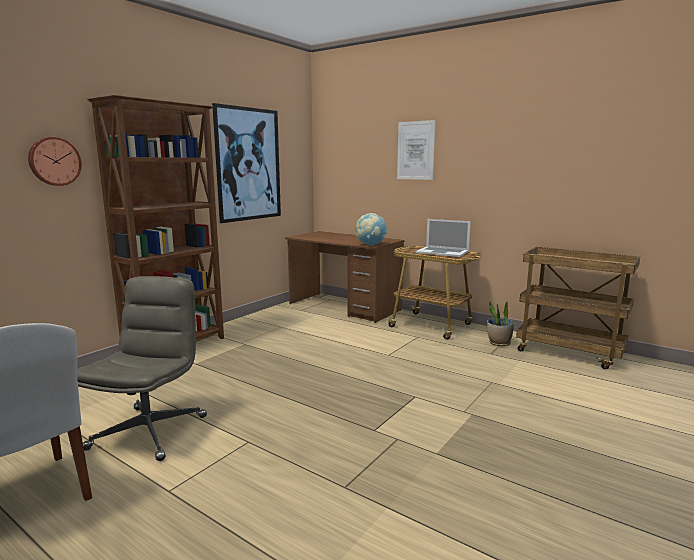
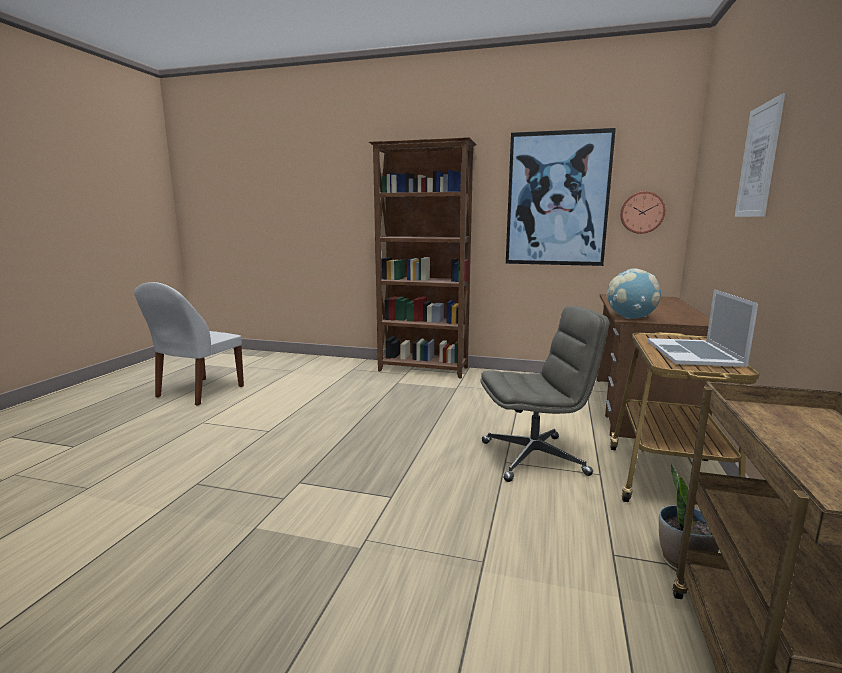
camera: 70 degrees right, 0 degrees up
(54, 161) = (357, 198): wall clock -> wall clock (642, 212)
(149, 431) = (278, 398): grey office chair -> grey office chair (534, 458)

